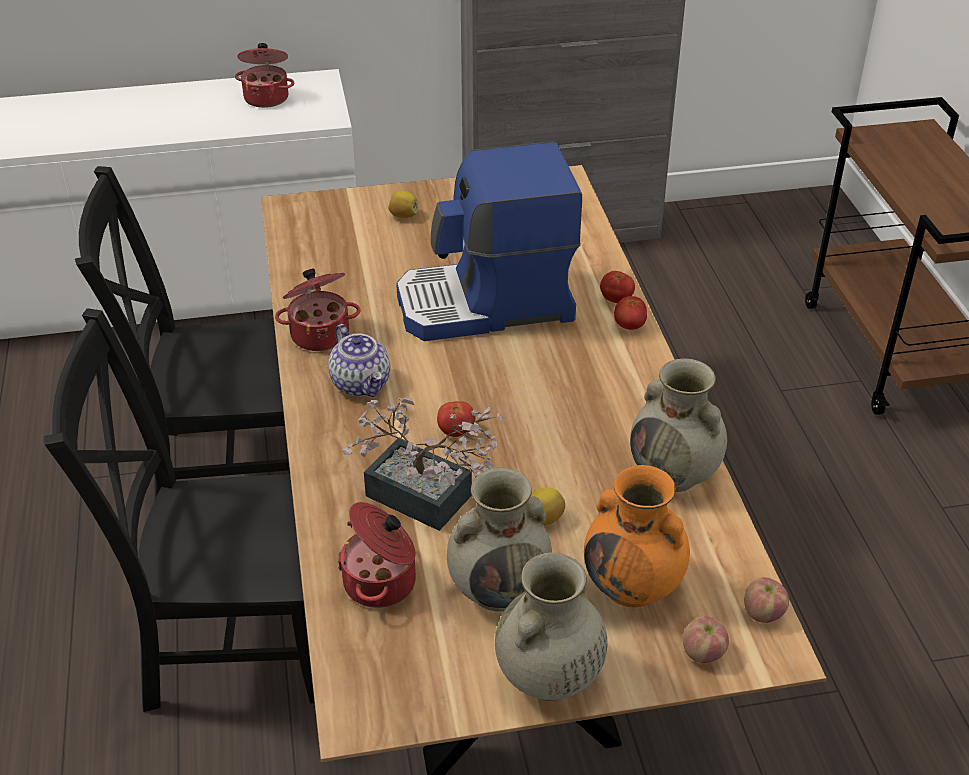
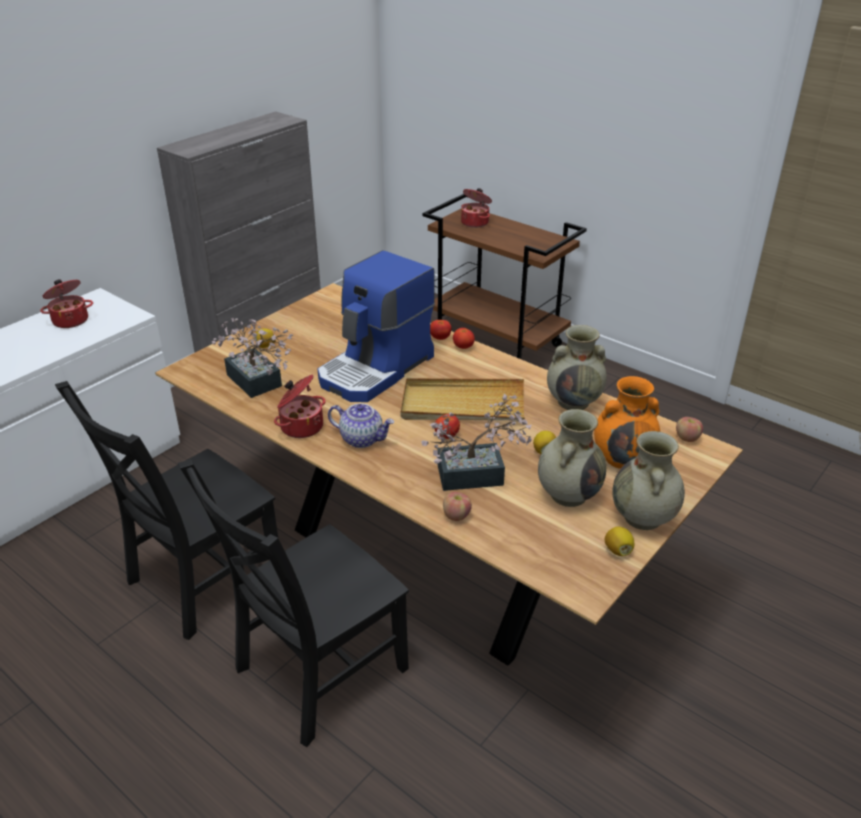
camera: 40 degrees left, 5 degrees down
(339, 259) = (257, 384): none -> potted plant
(382, 582) = (510, 525): cooking pot -> cooking pot (475, 222)
(461, 695) = (618, 550): none -> lemon
(527, 402) = (462, 405): none -> beige tray
(703, 653) = (687, 468): apple -> apple (456, 516)

